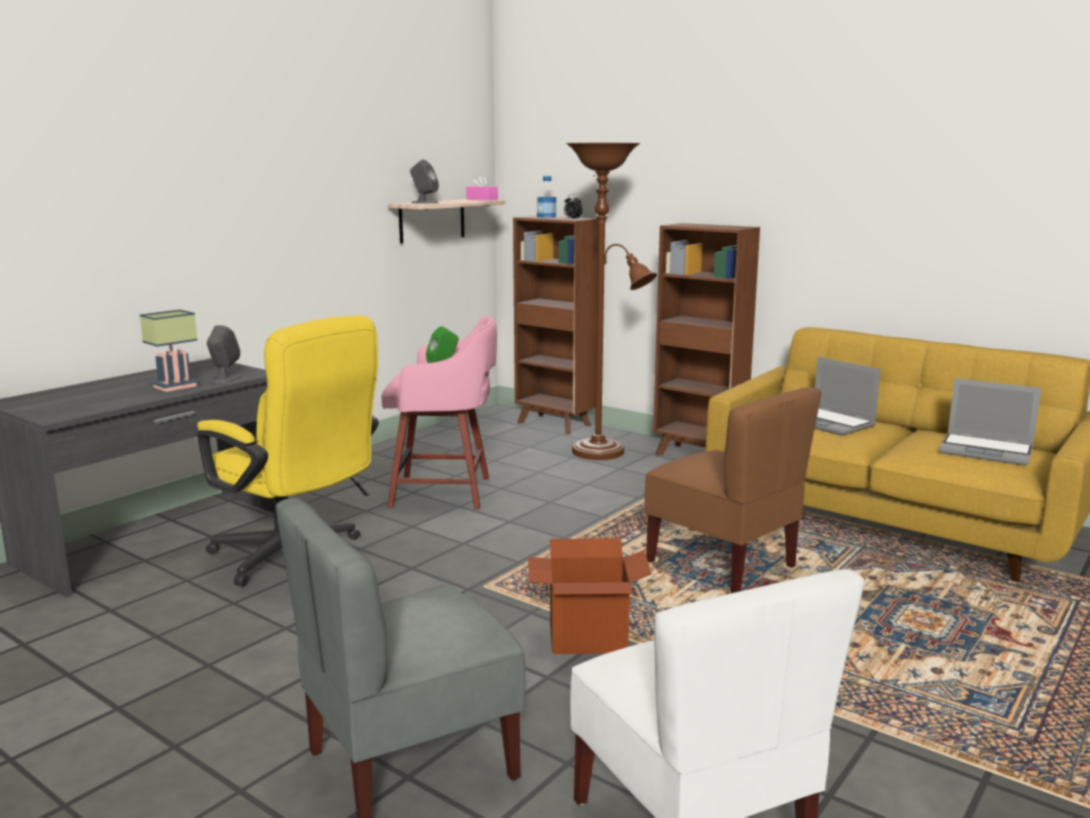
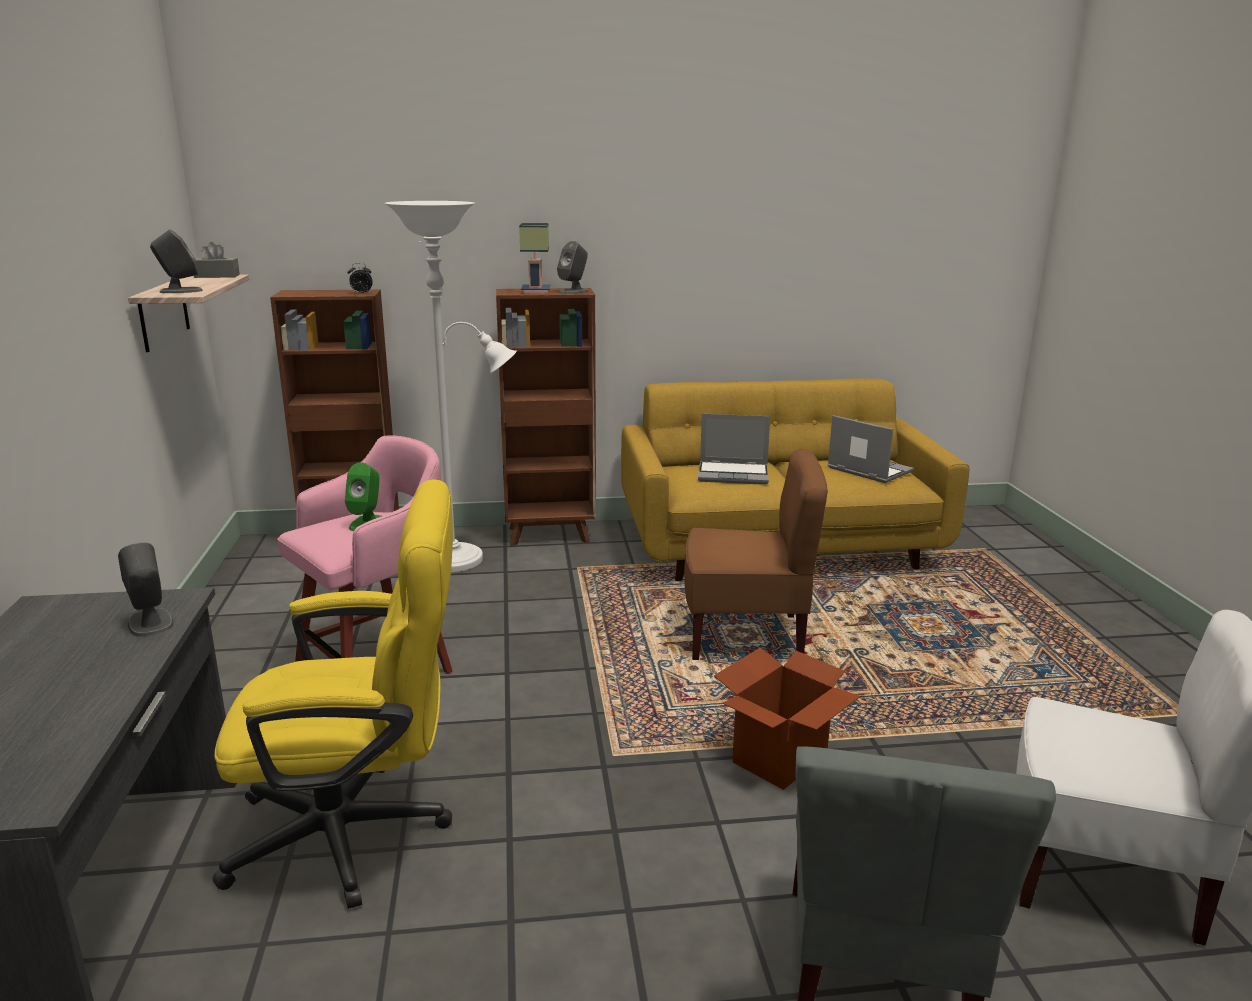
camera: 45 degrees left, 5 degrees up
(174, 387) = (105, 666): table lamp -> table lamp (537, 291)
(482, 199) = (217, 276): pink tissue box -> grey tissue box
(546, 217) = (310, 292): bottle -> none
(604, 453) = (461, 560): brown floor lamp -> white floor lamp
(731, 227) = (573, 291): none -> grey speaker
(987, 451) = (868, 470): laptop -> laptop turned 120 degrees counterclockwise

